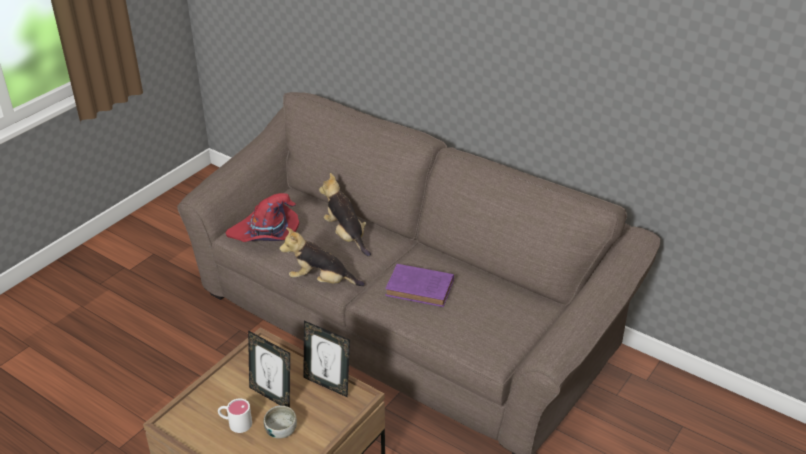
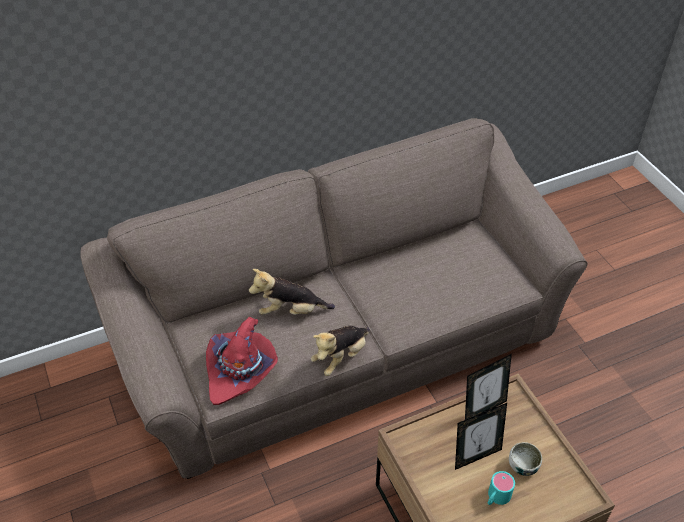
camera: 60 degrees left, 10 degrees up
(235, 423) = (496, 497): white mug -> turquoise mug
(421, 288) = (406, 291): purple book -> none

